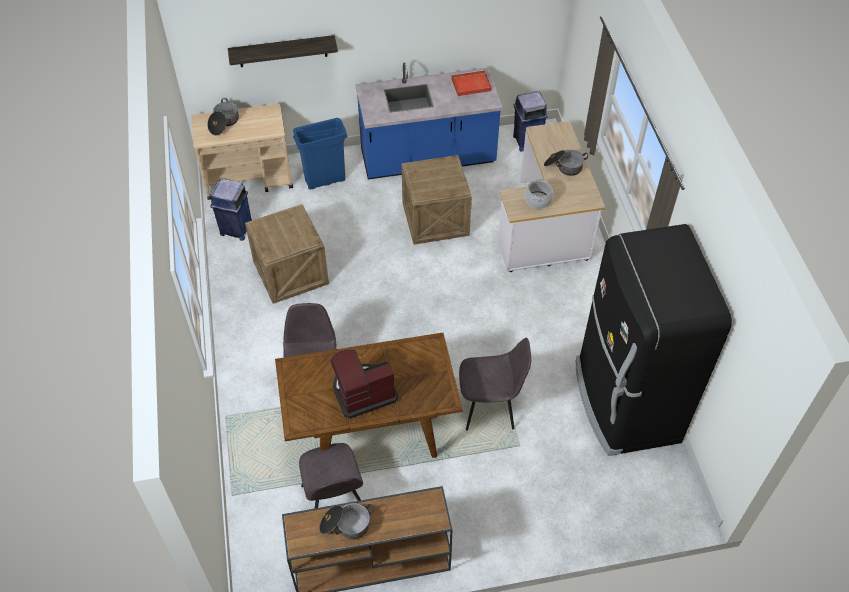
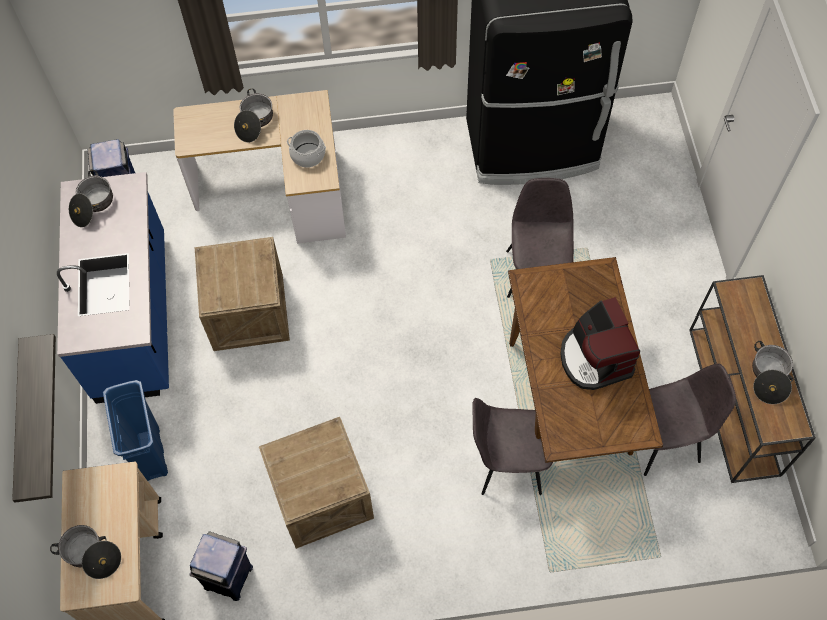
camera: 85 degrees left, 10 degrees up
(470, 85) = (93, 206): red tray -> cooking pot

